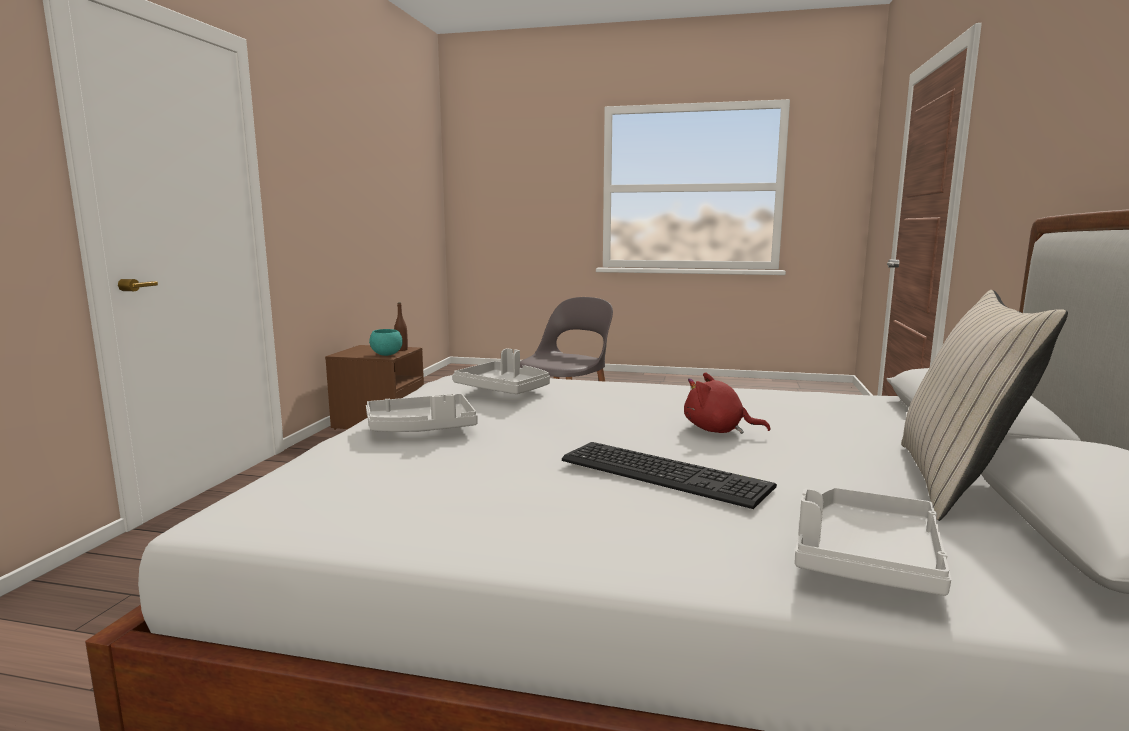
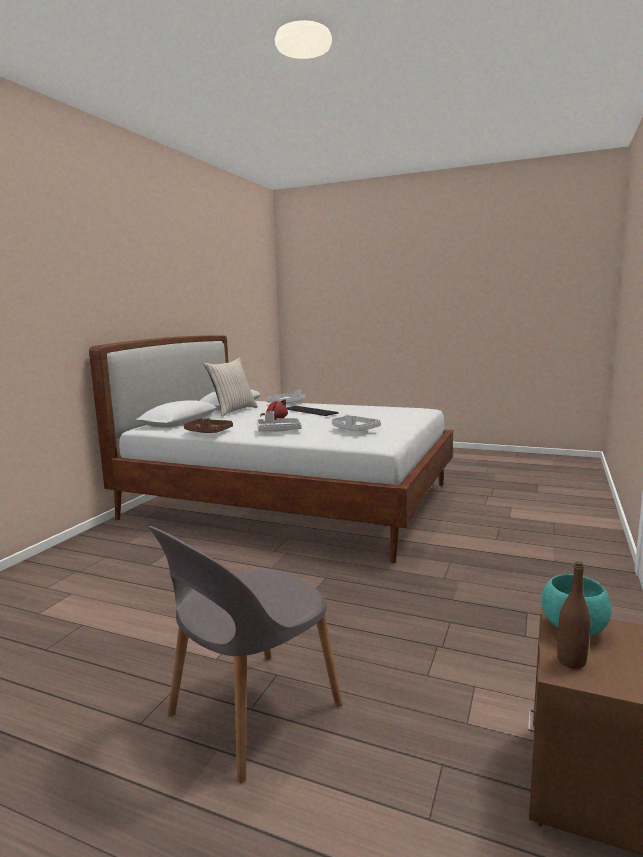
camera: 170 degrees left, 0 degrees up
(422, 429) = (388, 421): grey tray -> grey tray (278, 431)
(794, 393) = (207, 432): none -> brown tray

